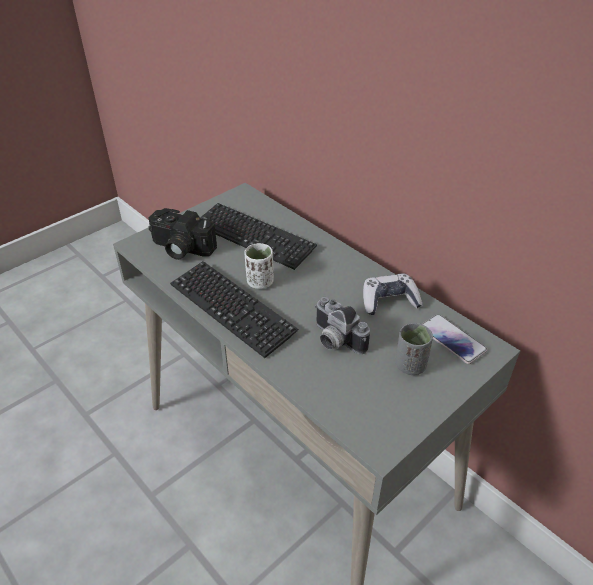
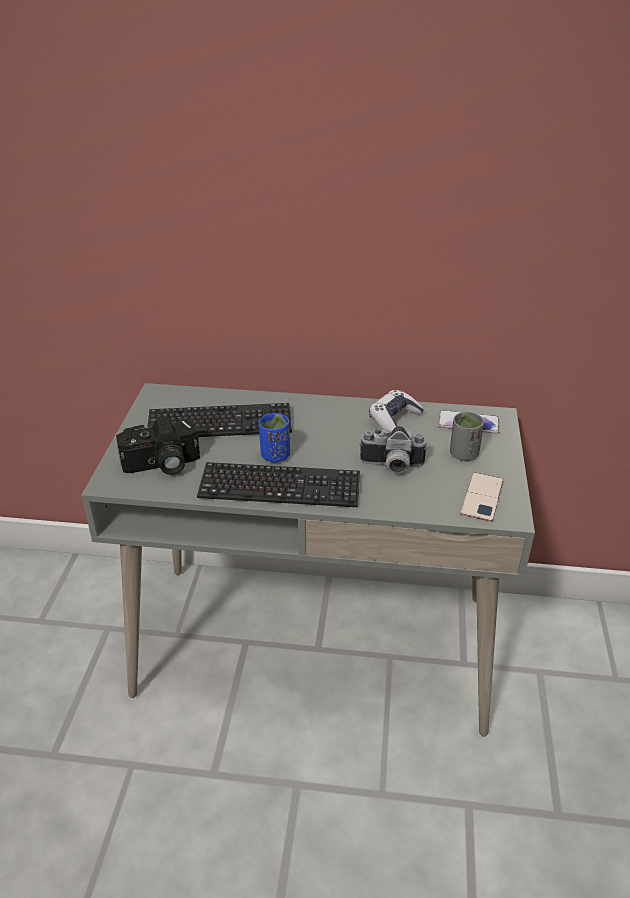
camera: 40 degrees left, 5 degrees down
(260, 282) = (275, 456): white cup -> blue cup
(376, 413) = (482, 497): none -> phone

